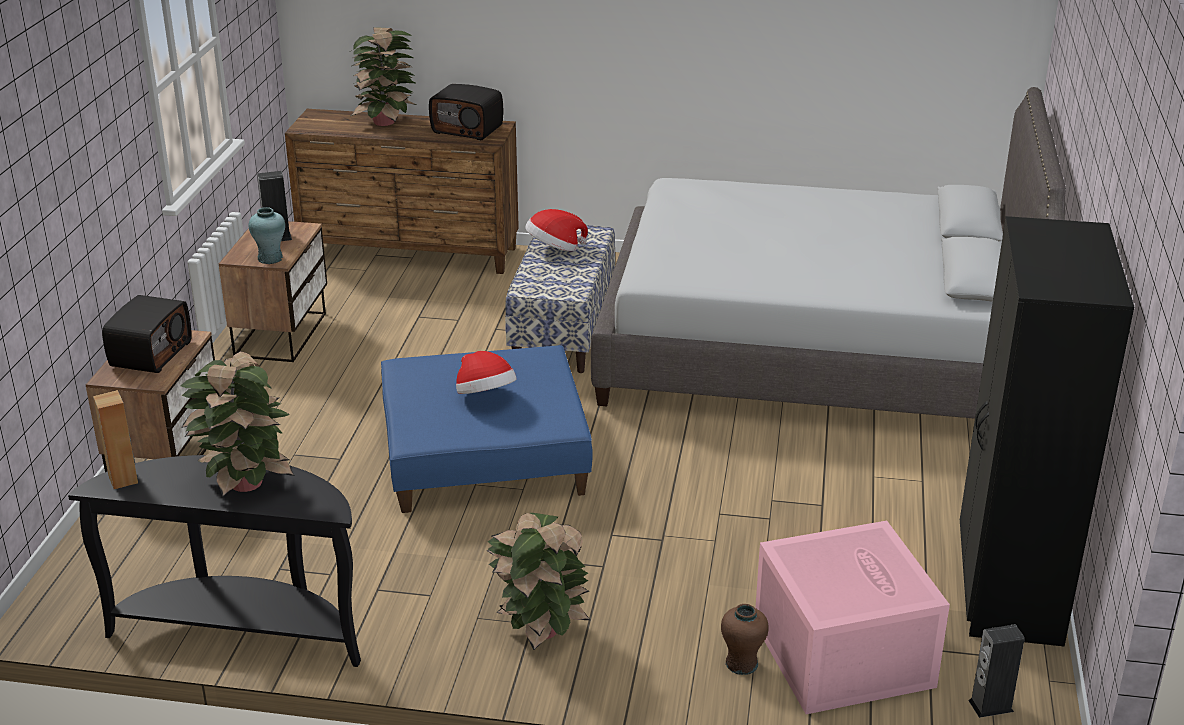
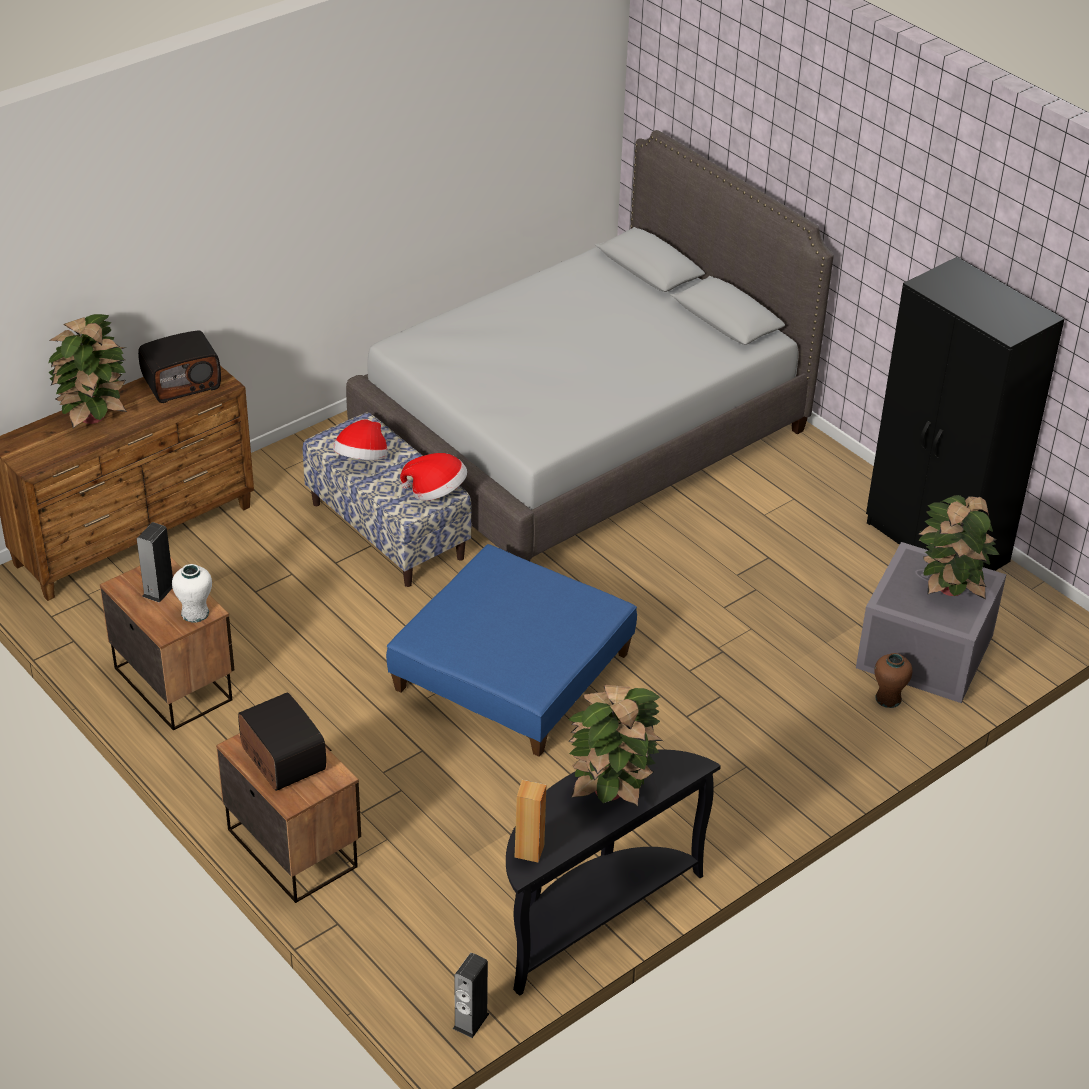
camera: 50 degrees left, 10 degrees up
(270, 258) = (195, 613): turquoise vase -> white vase
(485, 396) = (520, 621): hat -> hat (436, 492)
(539, 629) = (756, 766): potted plant -> potted plant (949, 589)
(840, 653) = (922, 652): pink storage box -> grey storage box
(991, 706) = (1029, 626): speaker -> speaker (471, 1021)

